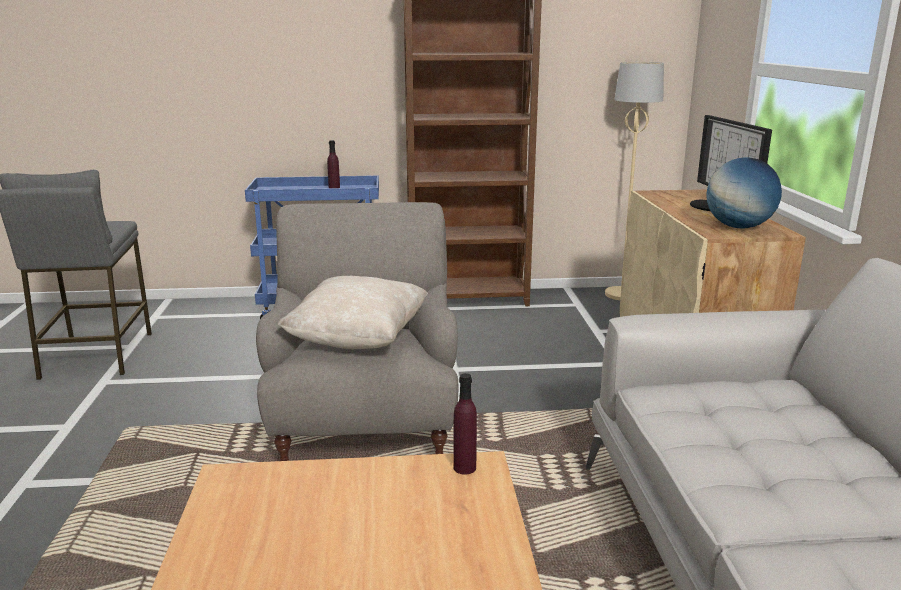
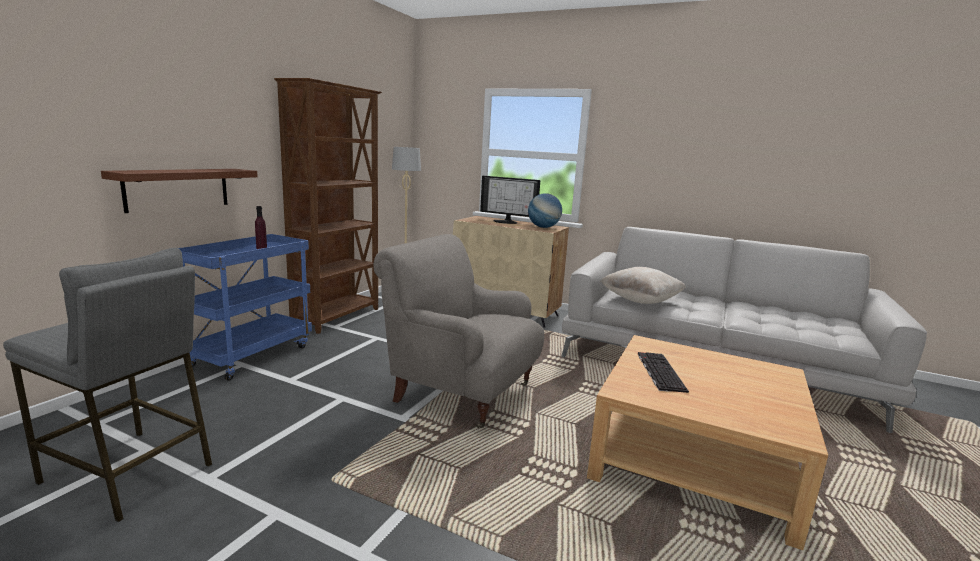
camera: 60 degrees left, 5 degrees down
(273, 116) = (178, 189): none -> brown shelf
(342, 500) = (659, 371): none -> keyboard
(358, 340) = (493, 322): beige pillow -> beige pillow (640, 300)
(464, 468) = (644, 344): purple bottle -> none

